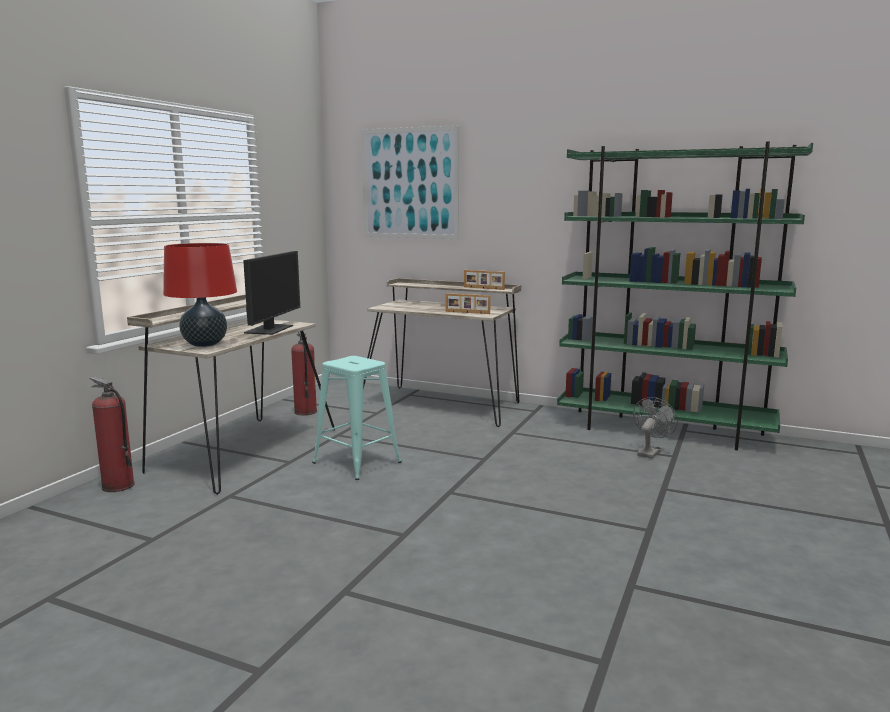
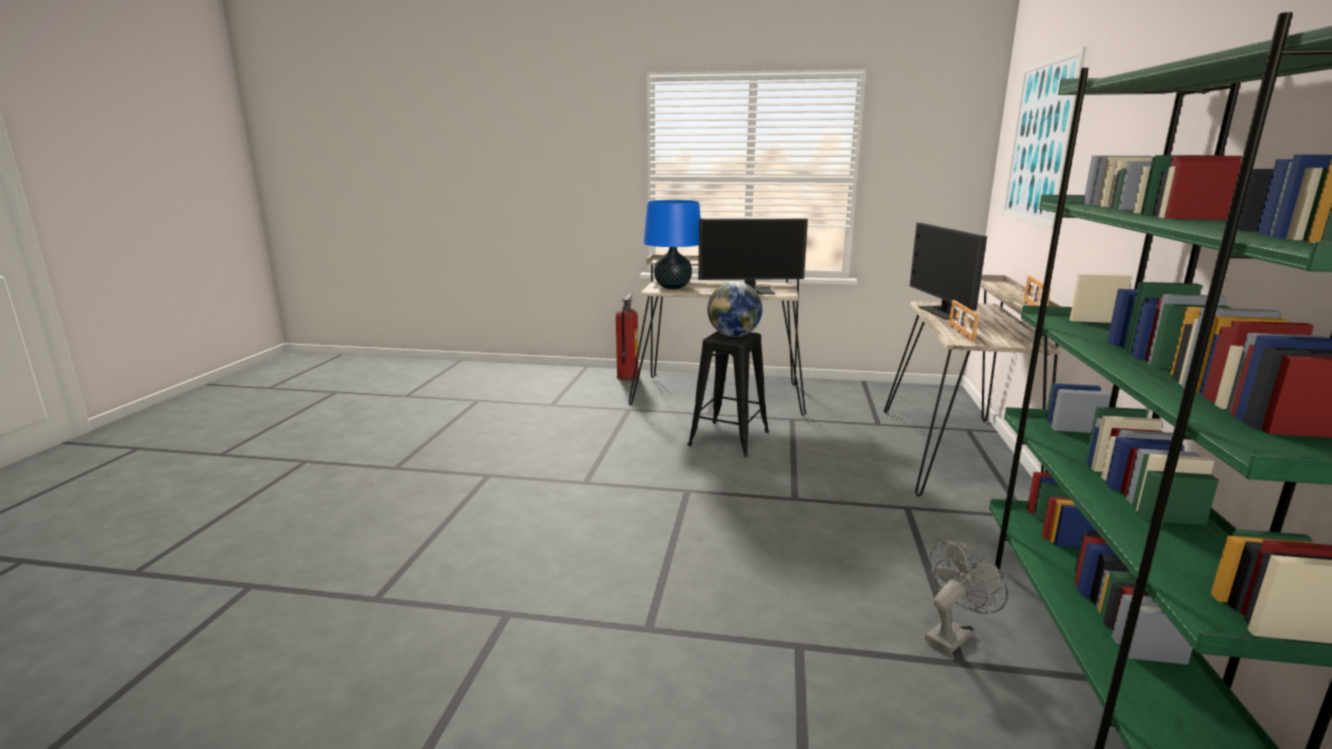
camera: 75 degrees right, 5 degrees up
(205, 344) = (672, 287): red table lamp -> blue table lamp
(305, 412) = (839, 395): fire extinguisher -> none
(353, 361) = (734, 336): none -> globe
(357, 462) = (729, 438): turquoise stool -> black stool
(412, 308) = (946, 312): none -> monitor
(650, 452) = (952, 634): grey fan -> grey fan turned 60 degrees counterclockwise

